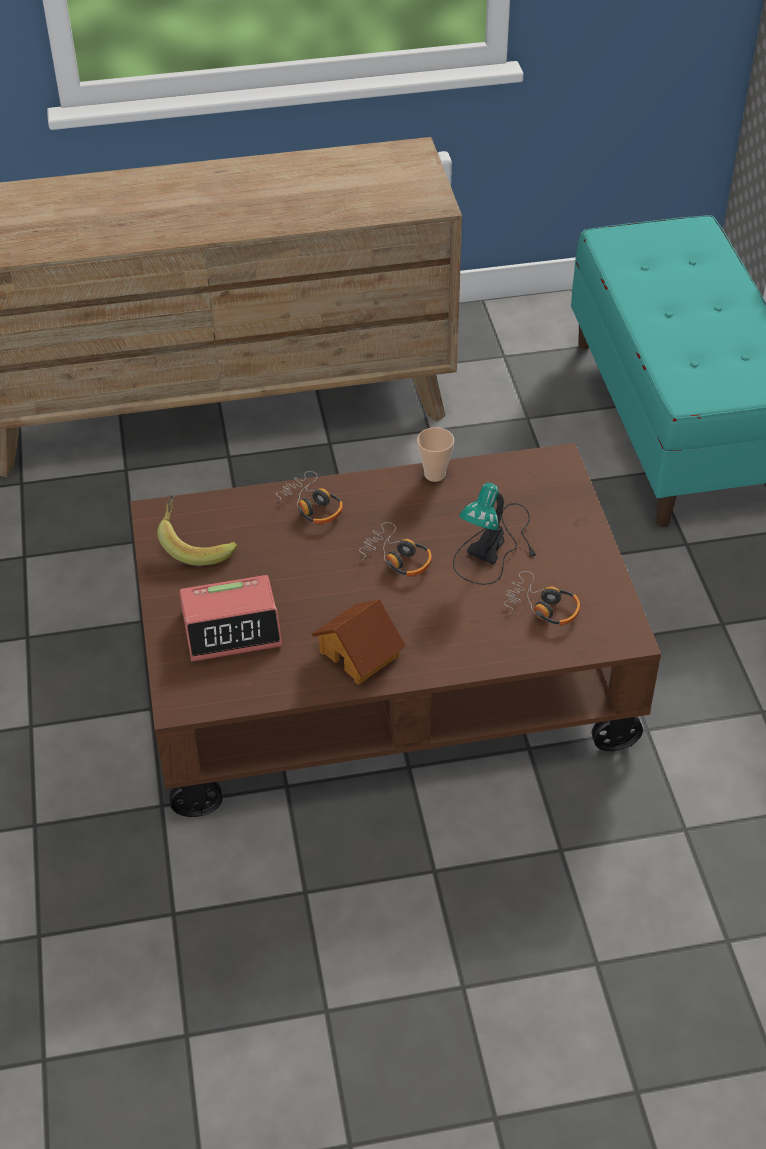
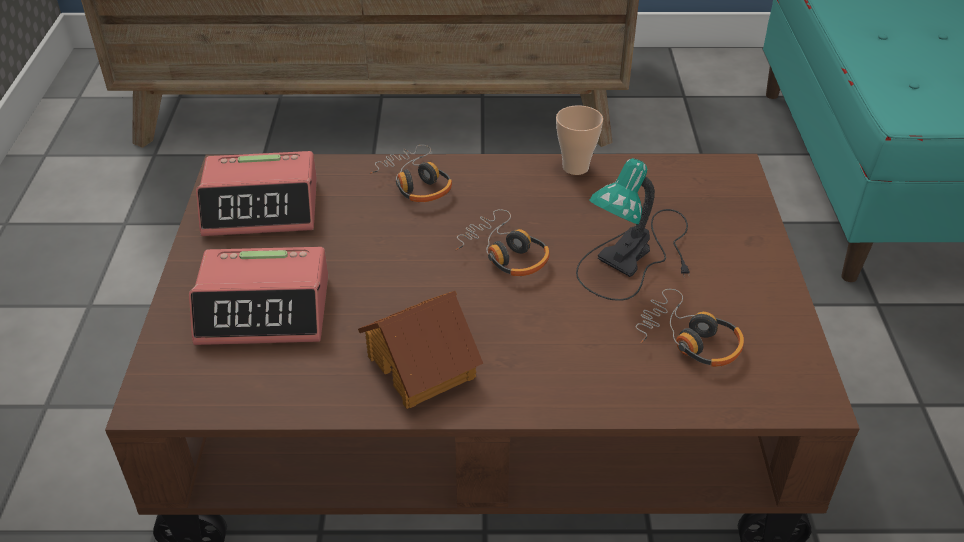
camera: 10 degrees right, 5 degrees down
(196, 544) = (262, 207): banana -> alarm clock

